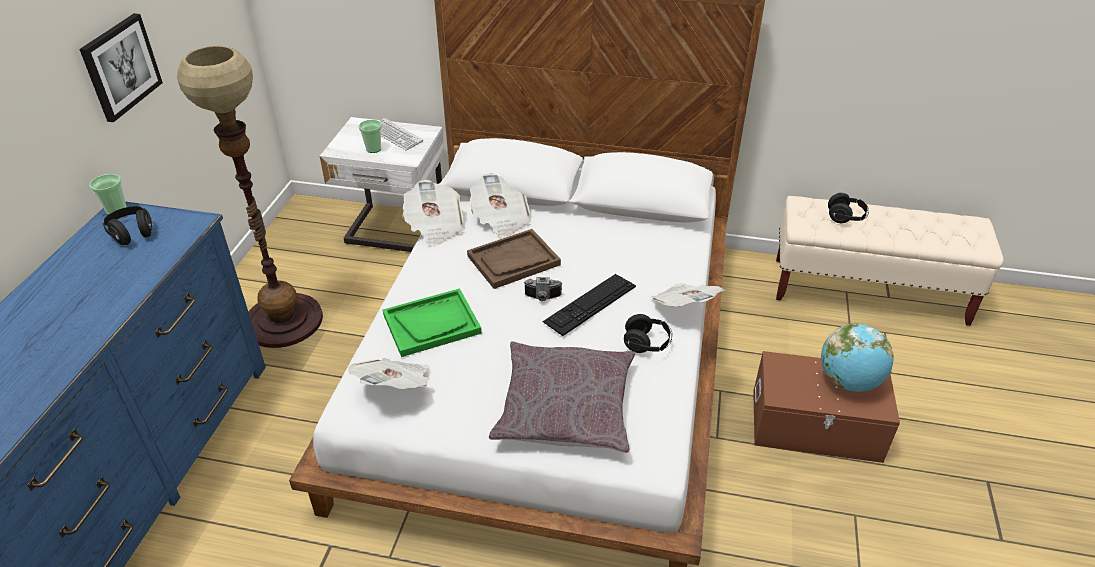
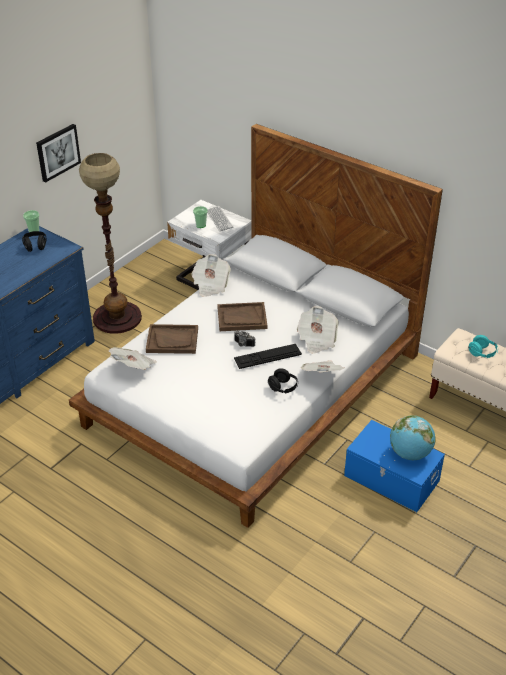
camera: 25 degrees right, 0 degrees up
(432, 324) = (172, 340): green tray -> brown tray
(500, 219) = (252, 291): newspaper -> newspaper (317, 339)
(565, 407) = (214, 405): grey pillow -> none
(816, 426) = (391, 479): brown storage box -> blue storage box
(845, 217) = (482, 353): black headphones -> turquoise headphones

